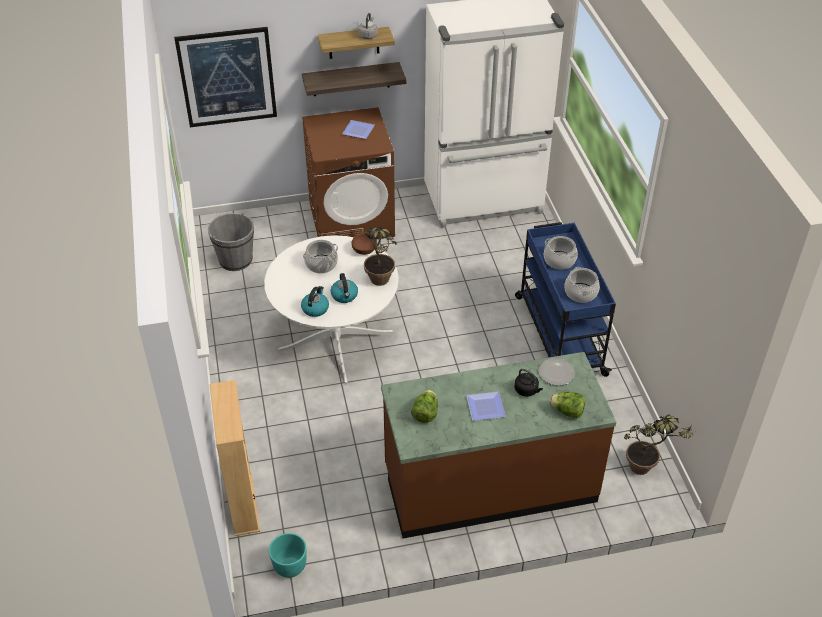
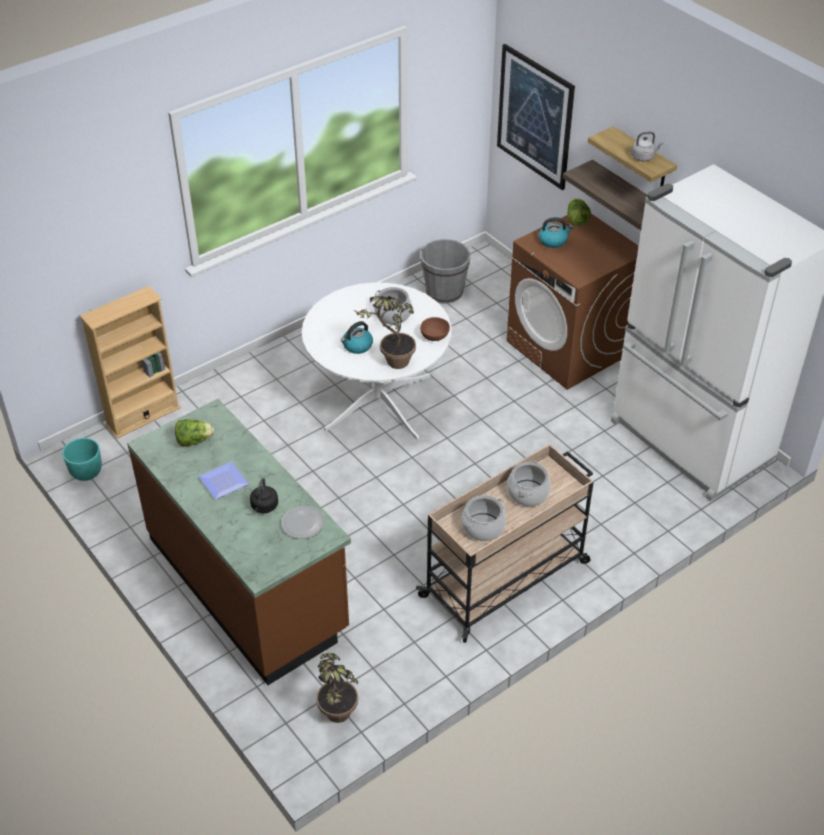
camera: 65 degrees right, 0 degrees up
(315, 308) = (326, 333): kettle -> kettle (553, 241)
(358, 130) = (592, 252): plate -> none
(559, 334) = (506, 578): blue cart -> beige cart
(567, 412) = (248, 548): lettuce -> lettuce (576, 219)

